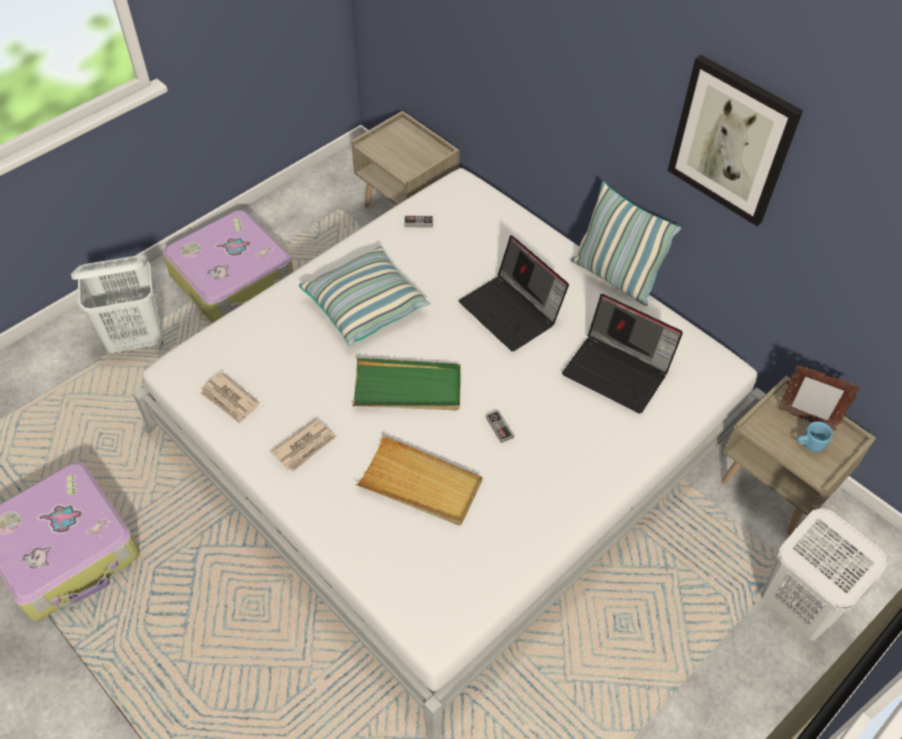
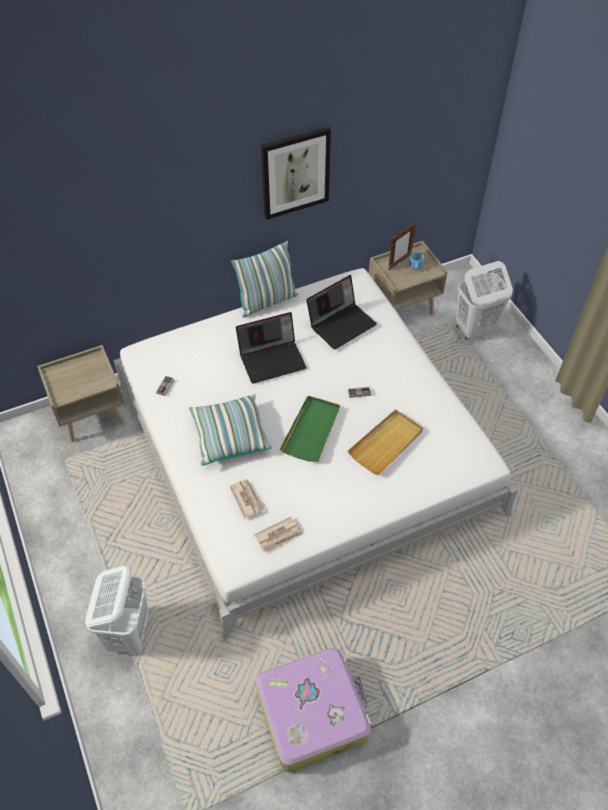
camera: 70 degrees left, 0 degrees up
(234, 279) = (99, 549): suitcase -> none
(305, 446) = (335, 498): newspaper -> newspaper (247, 499)

